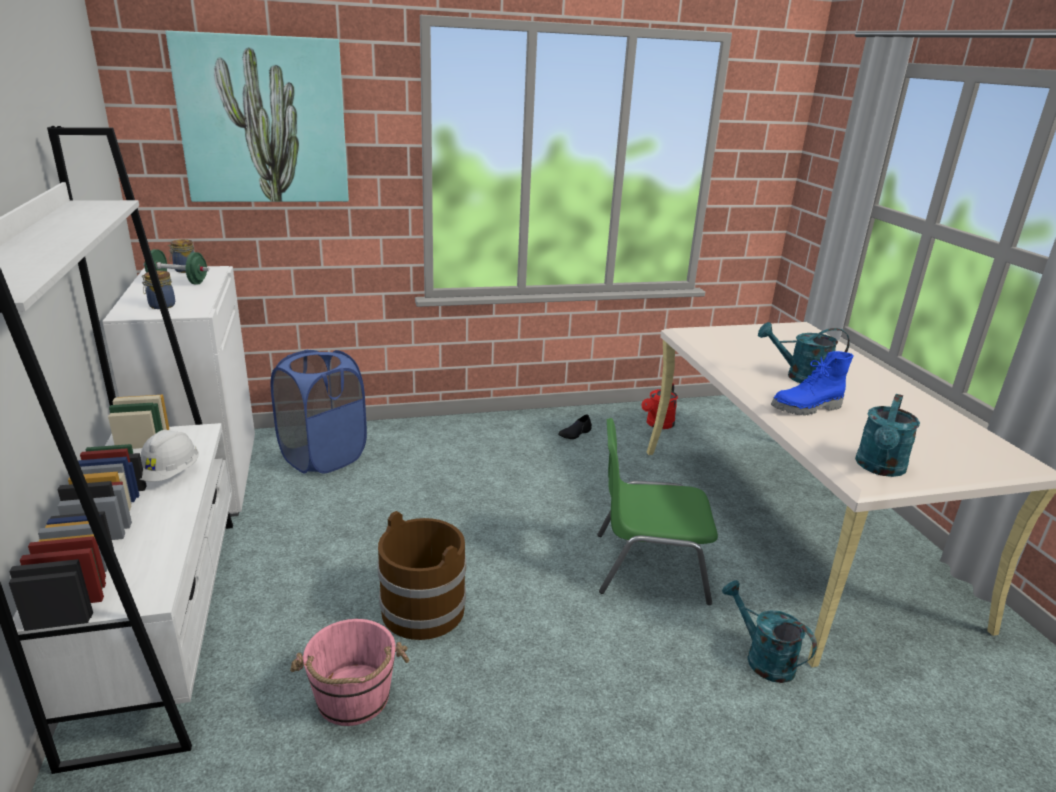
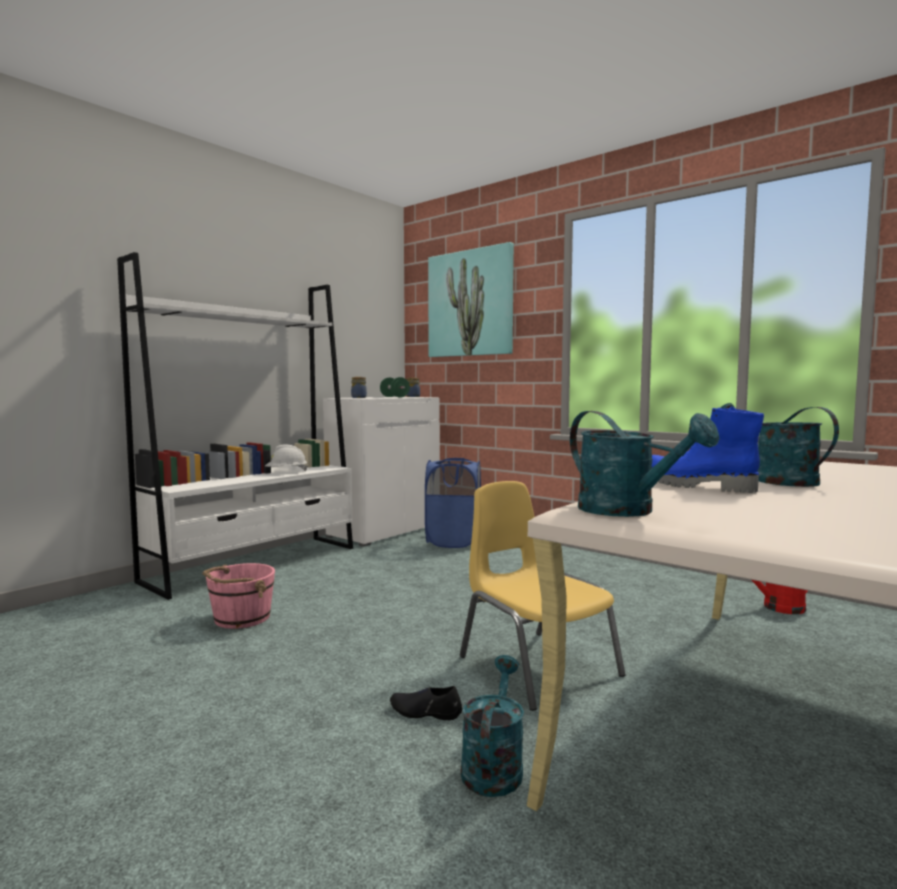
camera: 55 degrees right, 20 degrees down
(422, 609) = (347, 608): brown bucket -> none
(575, 433) = (663, 585): black shoe -> black shoe (425, 712)
(648, 566) = (536, 665): green chair -> yellow chair
(879, 468) = (627, 511): turquoise watering can -> turquoise watering can turned 120 degrees counterclockwise

